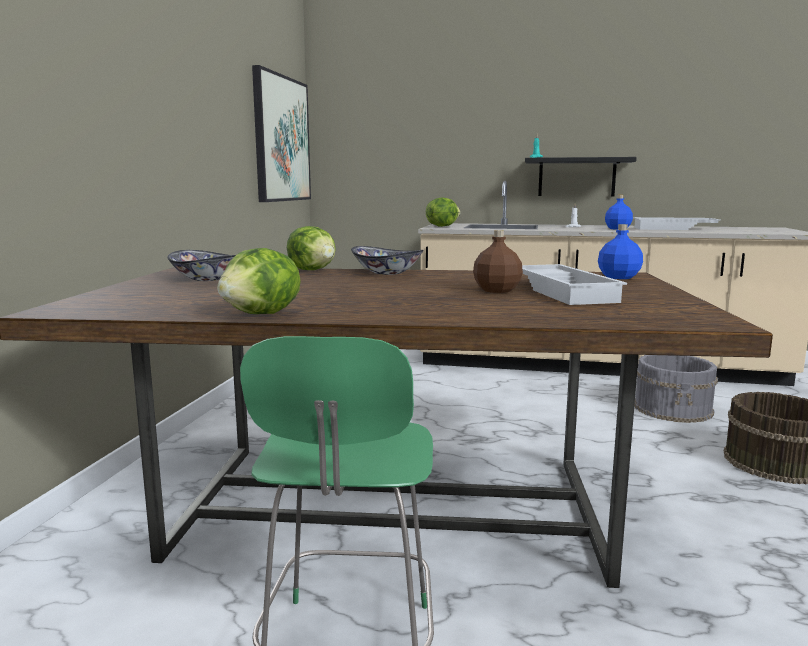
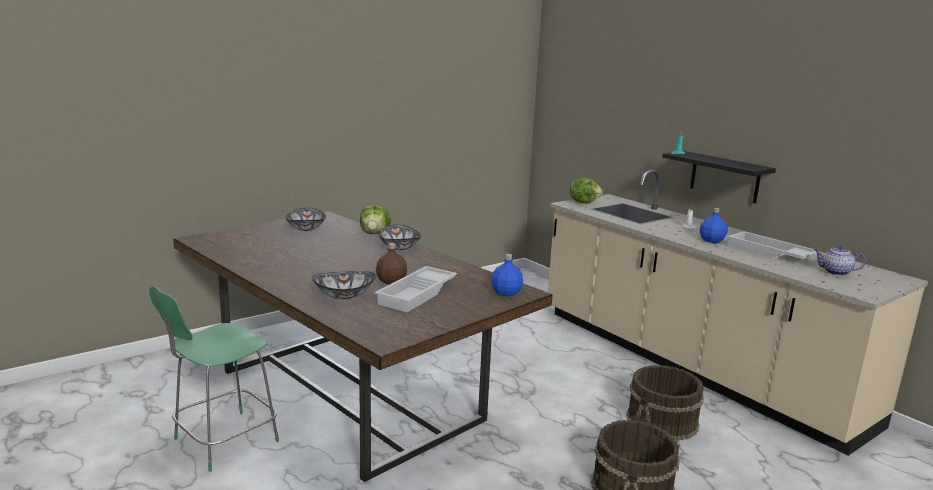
camera: 40 degrees right, 5 degrees up
(263, 314) = (245, 265): lettuce -> none
(281, 139) = (488, 110): picture -> none
(506, 307) = (344, 295): none -> bowl
(673, 408) = (662, 421): grey bucket -> brown bucket
(742, 229) = (835, 272): none -> teapot

